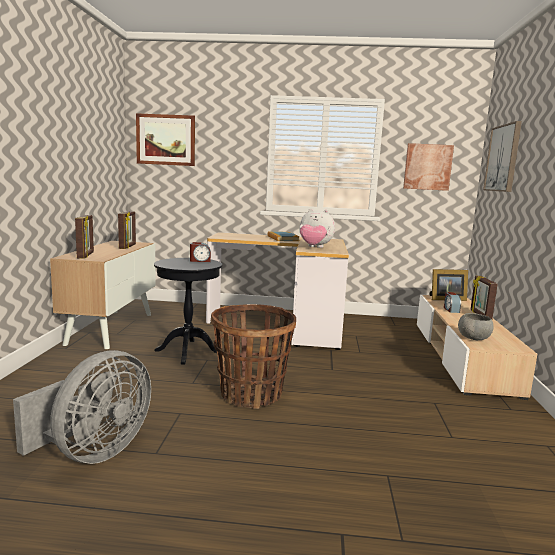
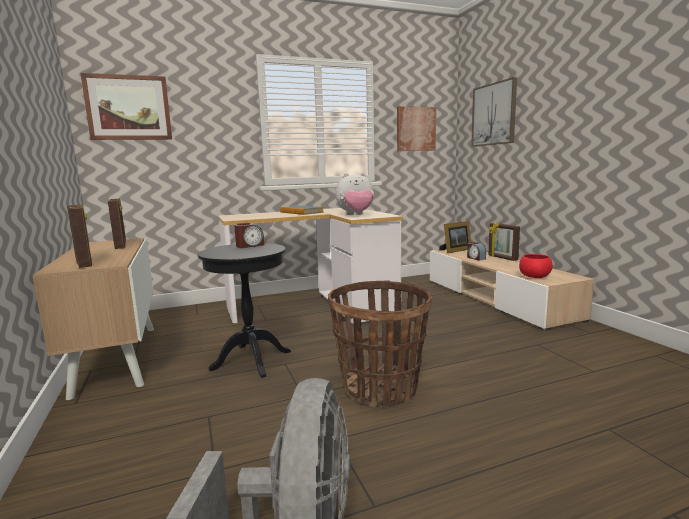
camera: 25 degrees left, 0 degrees up
(473, 338) = (534, 277): grey bowl -> red bowl

